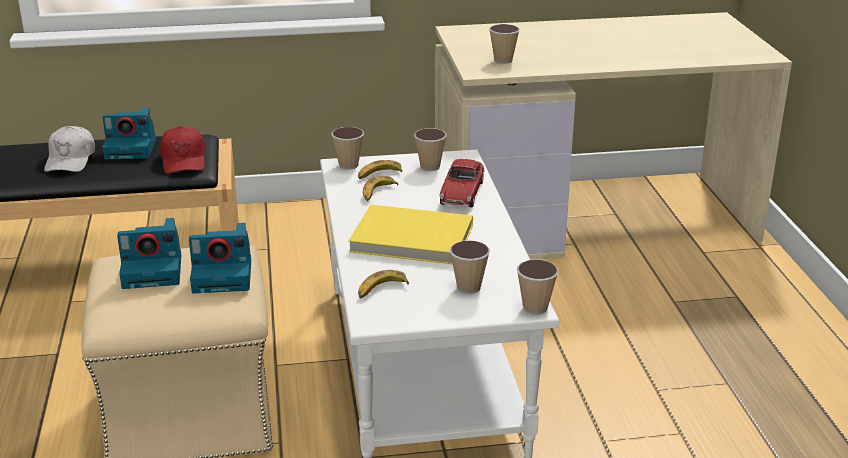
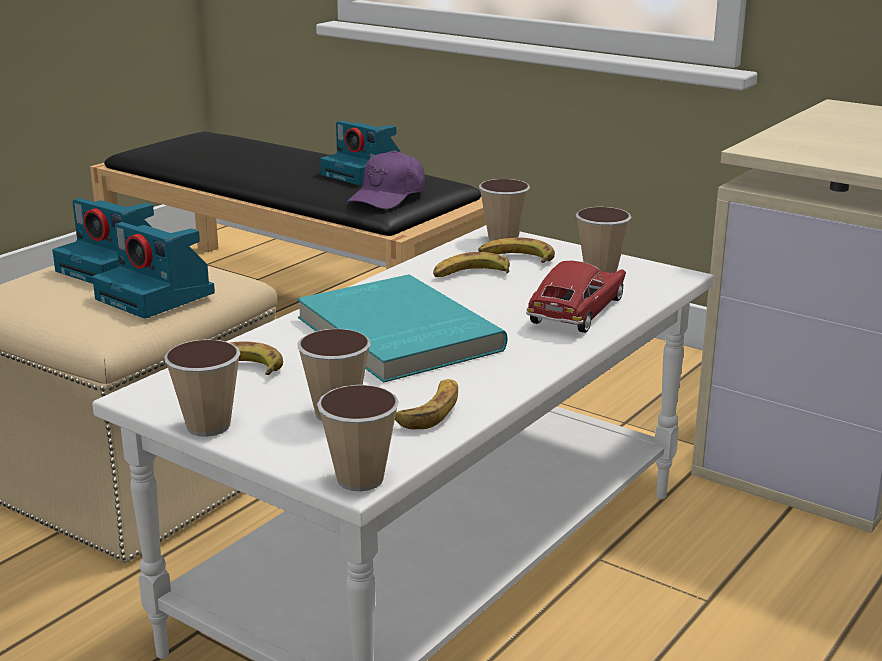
camera: 45 degrees right, 5 degrees down
(71, 160) = (292, 167): white cap -> none
(184, 160) = (388, 197): red cap -> purple cap
(411, 240) = (395, 334): yellow book -> turquoise book
(462, 193) = (577, 311): toy car -> toy car turned 150 degrees clockwise
(500, 268) = (429, 411): none -> banana
(503, 60) = (837, 146): cup -> cup (208, 426)

